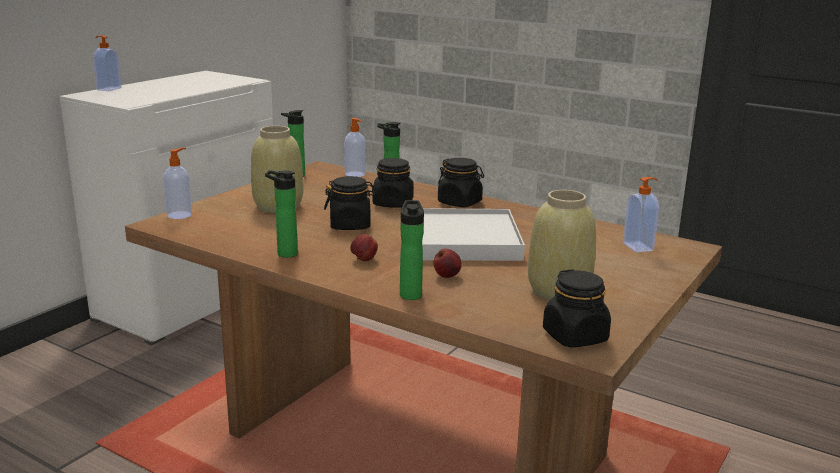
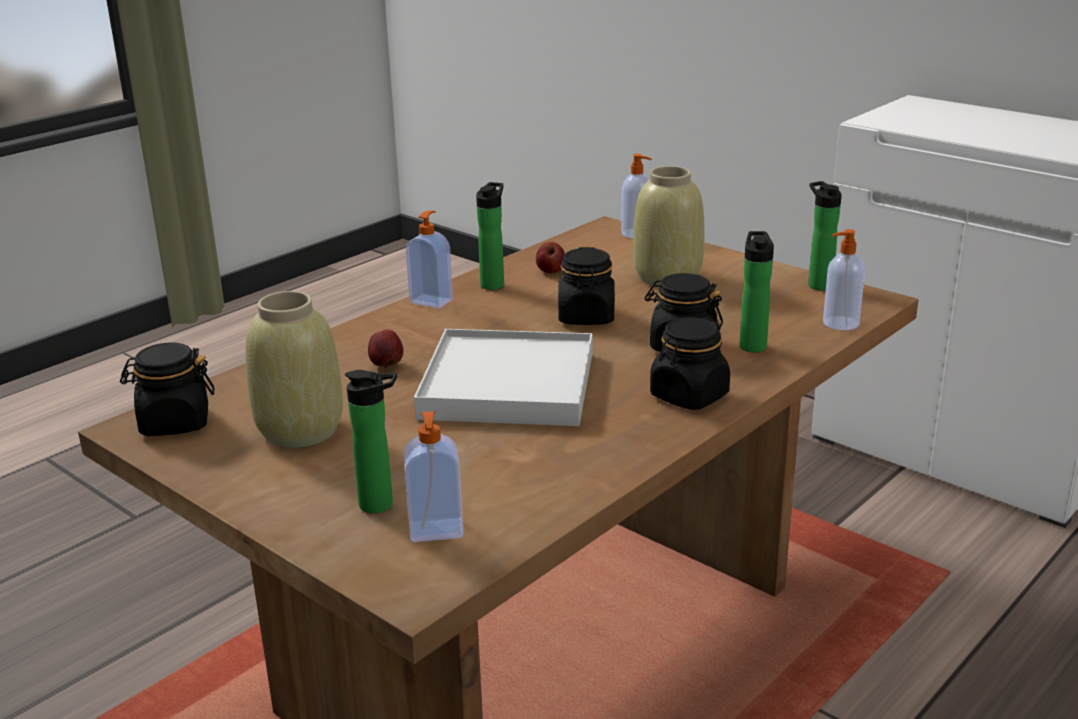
camera: 100 degrees right, 5 degrees up
(108, 89) = (967, 107): soap dispenser -> soap dispenser (432, 301)
(364, 260) = (458, 322): apple -> apple (550, 271)
(410, 294) = (345, 343): bottle -> bottle (381, 505)

